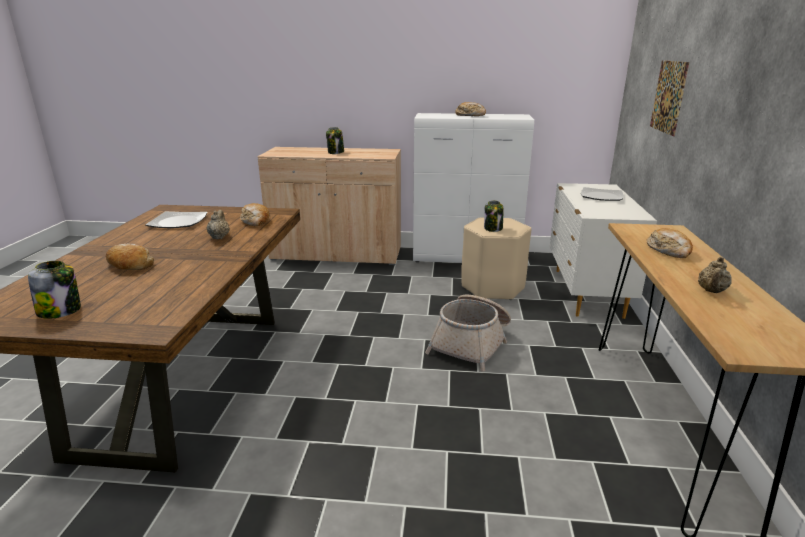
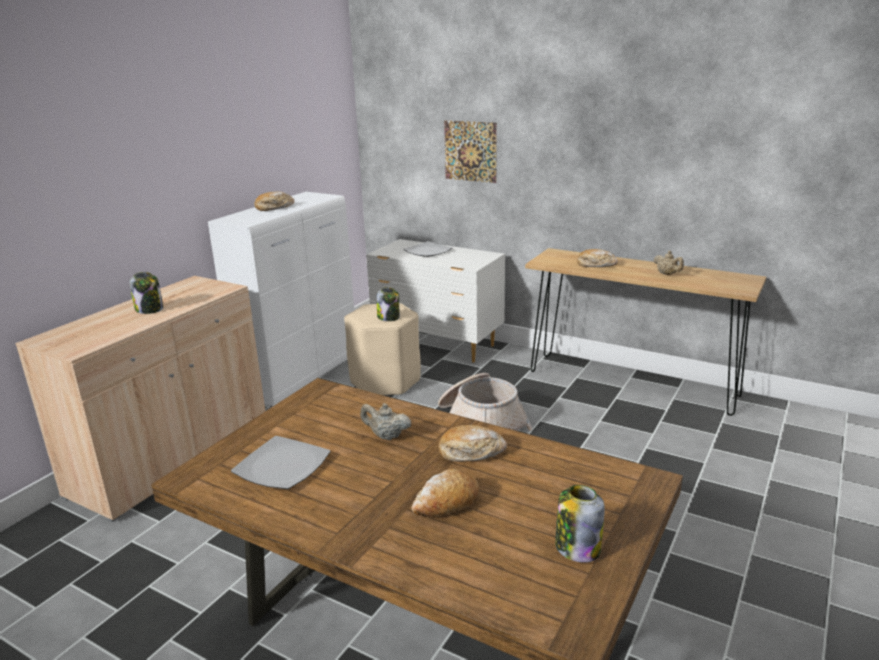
camera: 65 degrees left, 0 degrees up
(256, 221) = (344, 408): bread -> bread (471, 452)

